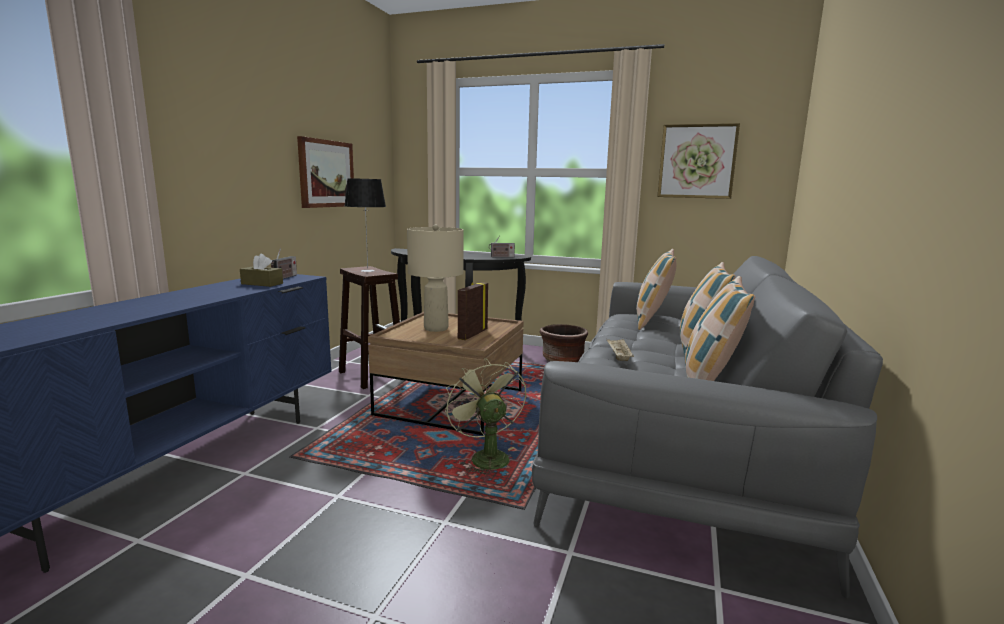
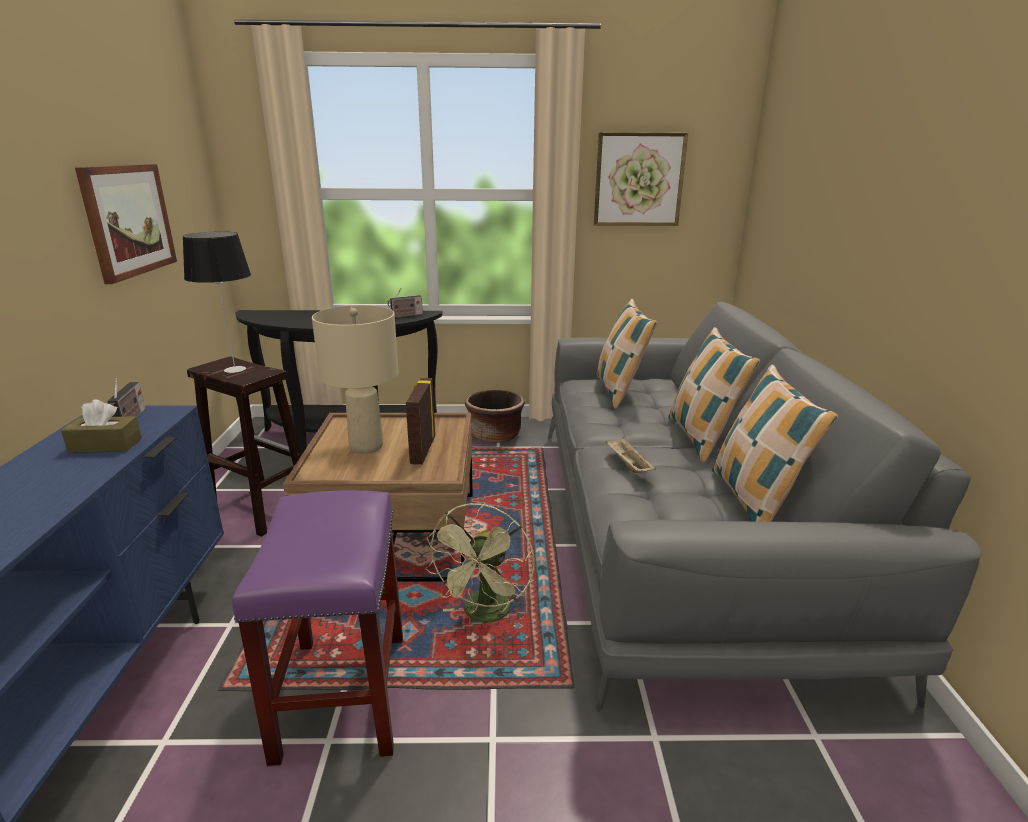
camera: 20 degrees left, 10 degrees up
(361, 475) = (342, 693): none -> purple stool
(485, 456) = (485, 615): green fan -> green fan turned 120 degrees counterclockwise

